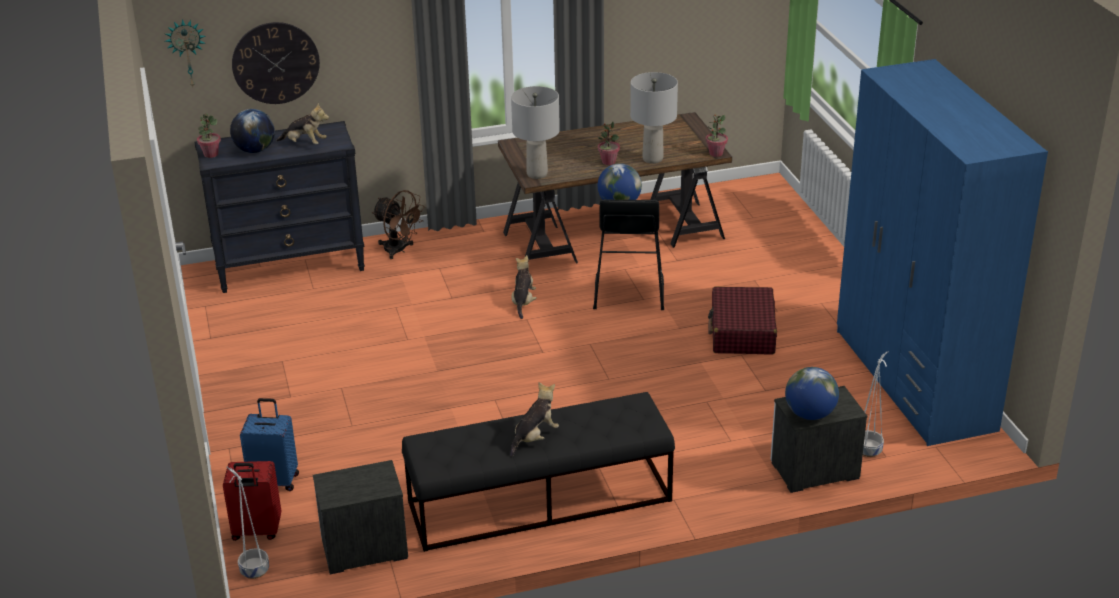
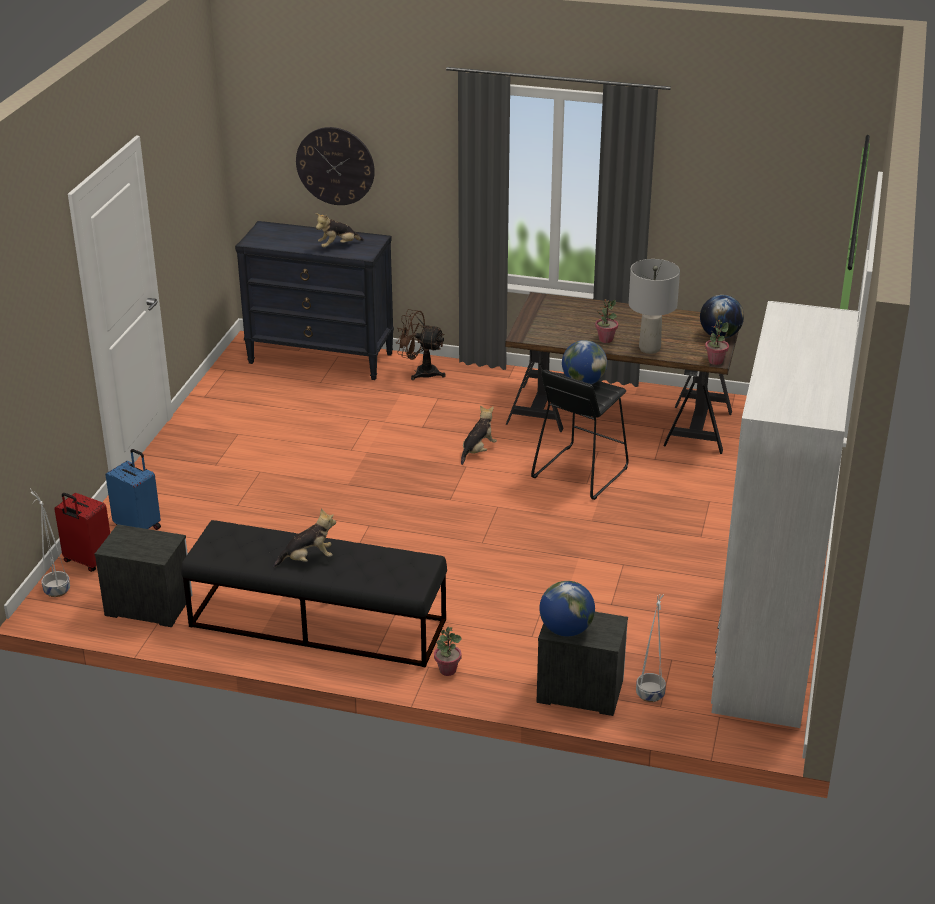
camera: 30 degrees right, 0 degrees up
(187, 52) = (259, 138): wall clock -> none
(211, 154) = (257, 235): potted plant -> potted plant (447, 670)
(255, 150) = (294, 241): globe -> globe (719, 336)
(305, 143) = (338, 246): plush toy -> plush toy turned 105 degrees clockwise
(399, 250) = (420, 372): brown fan -> brown fan turned 135 degrees clockwise
(537, 174) = (530, 332): grey table lamp -> none
(742, 332) = (646, 544): red suitcase -> none
(913, 380) = (766, 647): blue wardrobe -> white wardrobe

